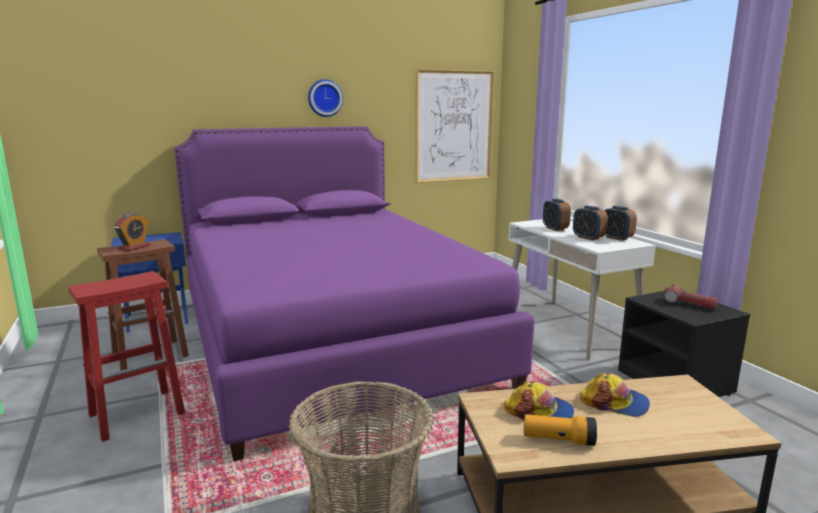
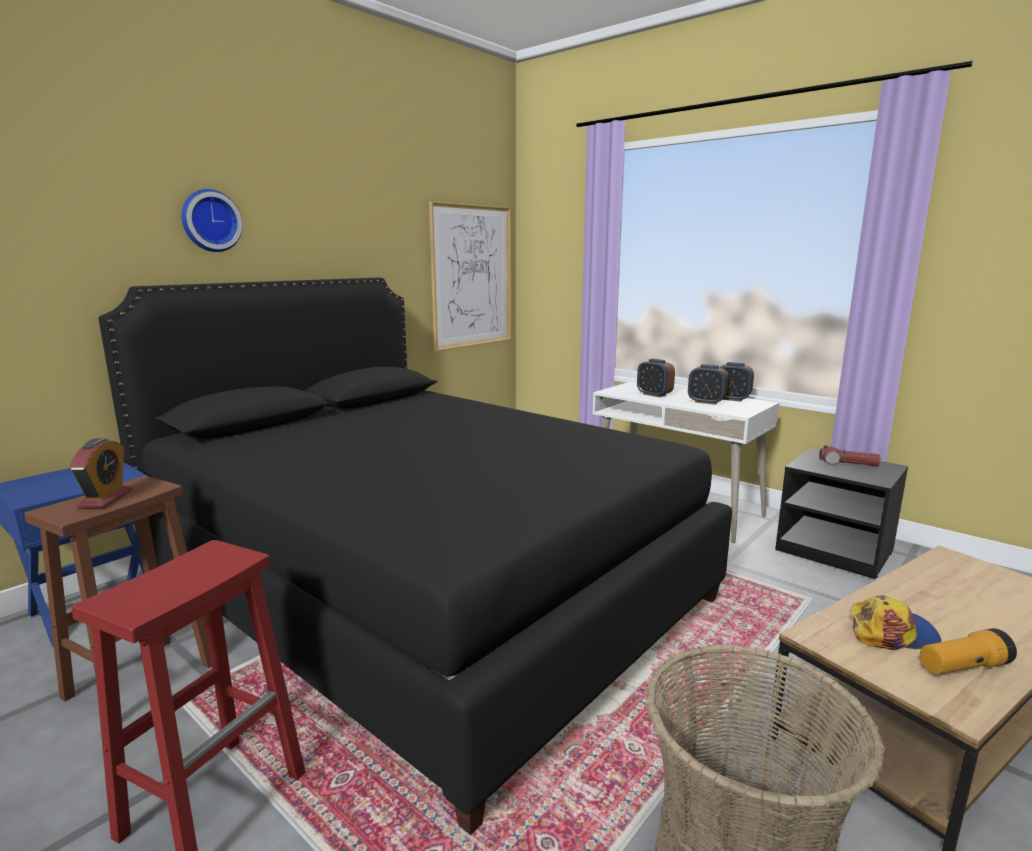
camera: 25 degrees left, 0 degrees up
(324, 98) = (321, 238): wall clock -> wall clock (210, 221)
(331, 341) = (421, 586): purple bed -> black bed
(615, 402) = (936, 598): cap -> none

